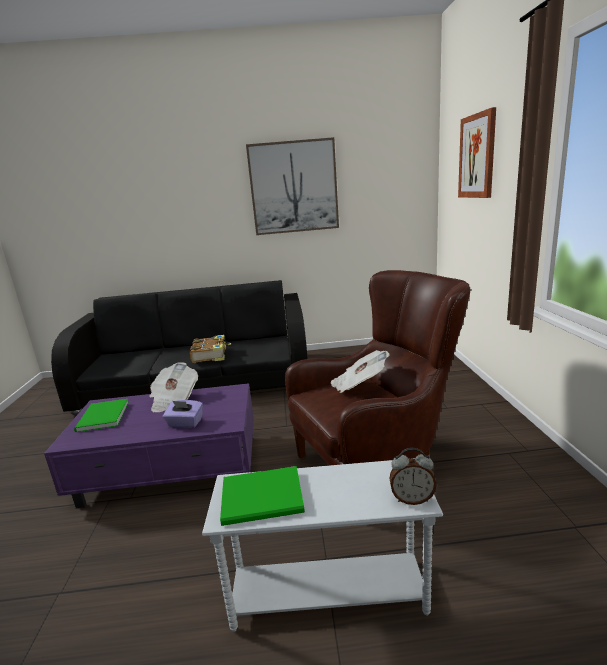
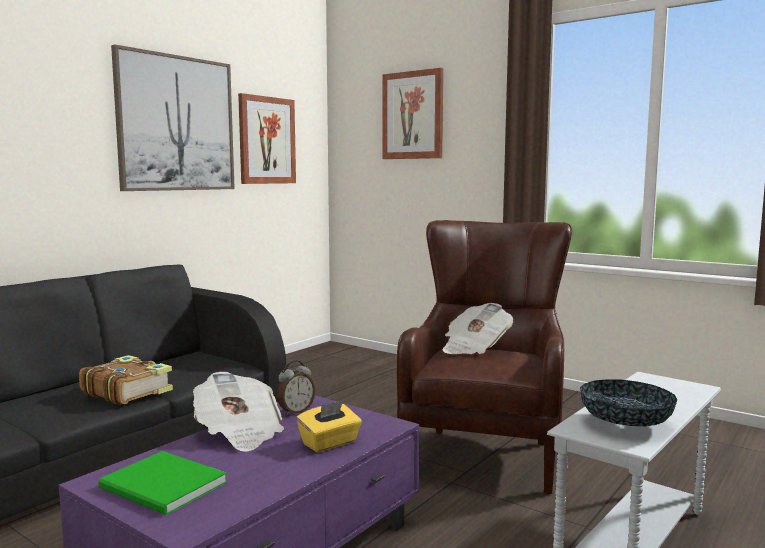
camera: 50 degrees left, 10 degrees down
(185, 423) = (330, 443): purple tissue box -> yellow tissue box
(265, 498) = (625, 424): green book -> bowl
(371, 188) = (266, 140): none -> picture
(412, 499) = (693, 387): alarm clock -> alarm clock (295, 411)

